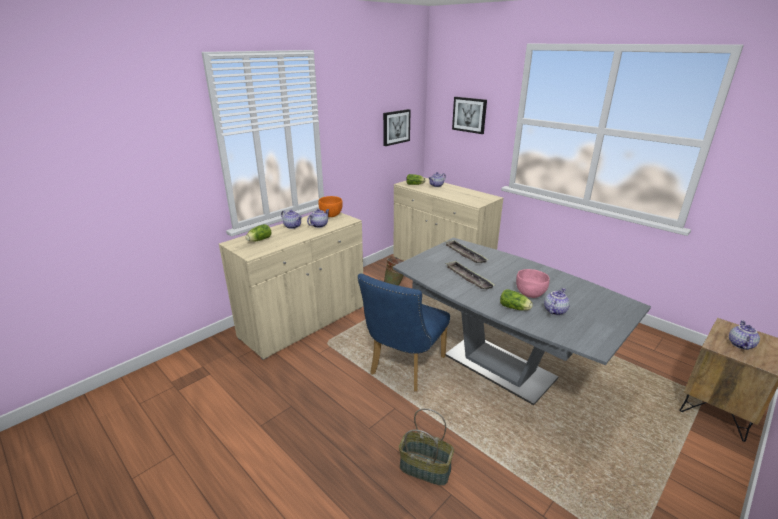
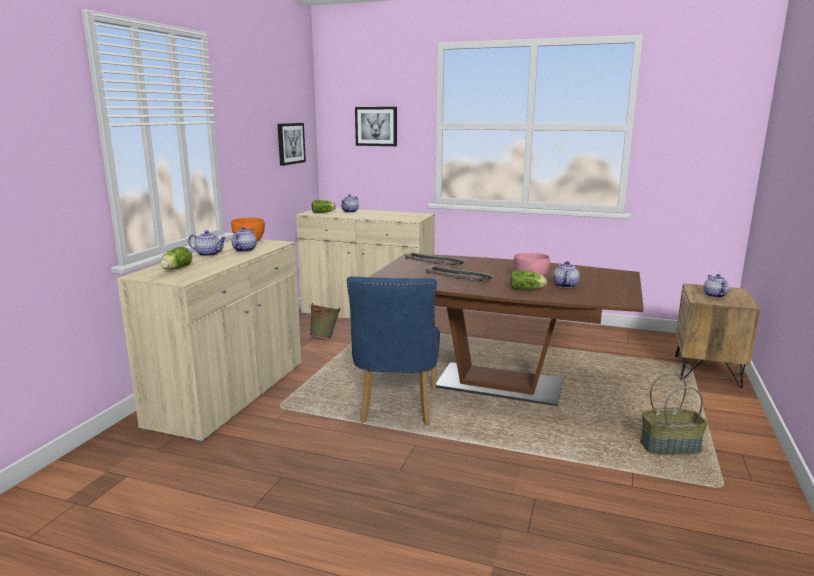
camera: 25 degrees left, 10 degrees down
(425, 468) = (491, 485): basket -> basket (670, 446)
(499, 367) = (499, 384): grey dining table -> brown dining table

